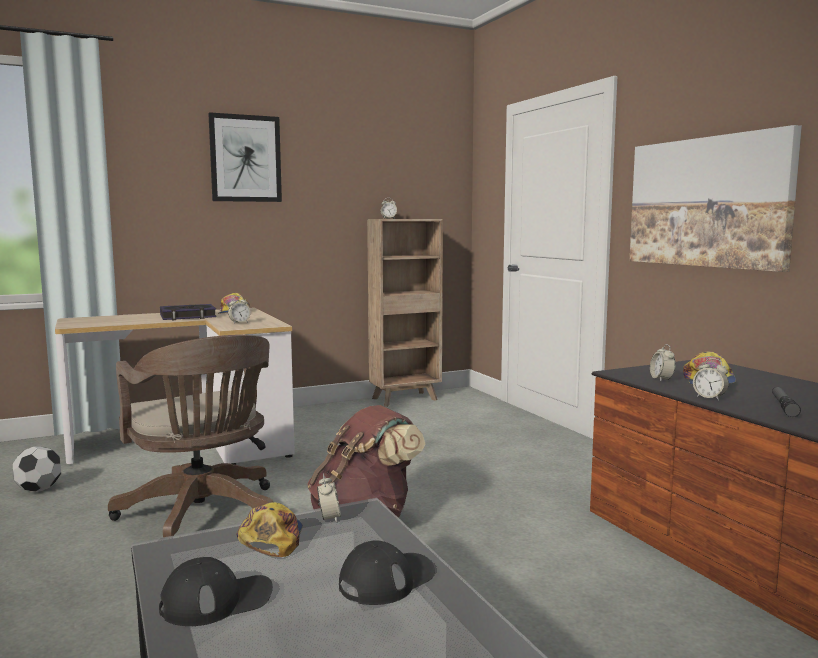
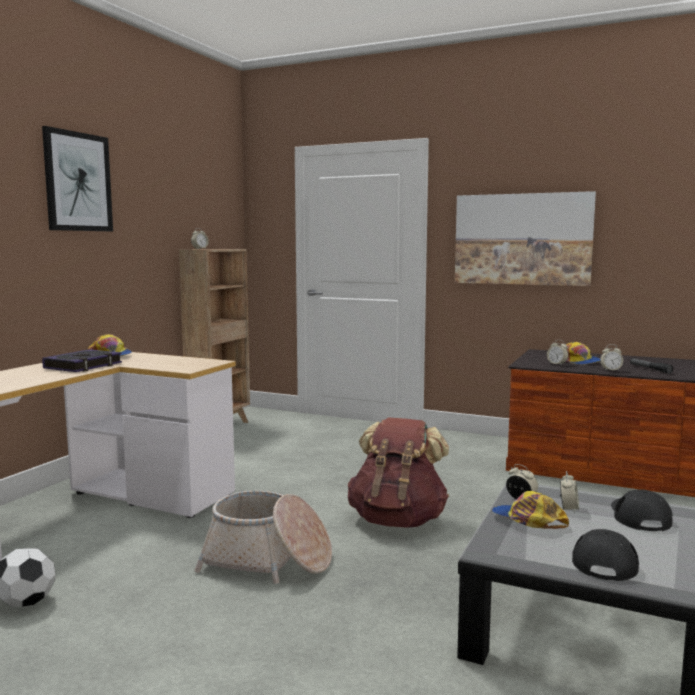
camera: 40 degrees left, 0 degrees up
(202, 516) = (268, 561): brown office chair -> basket
(239, 322) = (172, 364): alarm clock -> alarm clock (568, 509)

